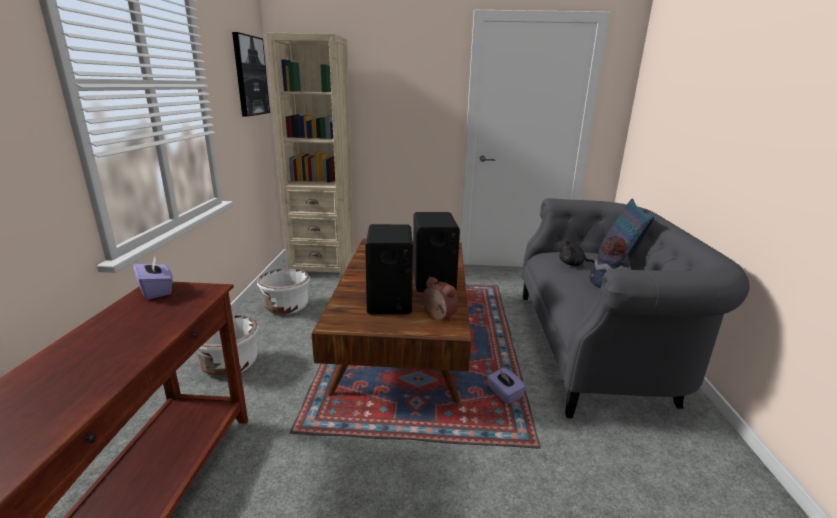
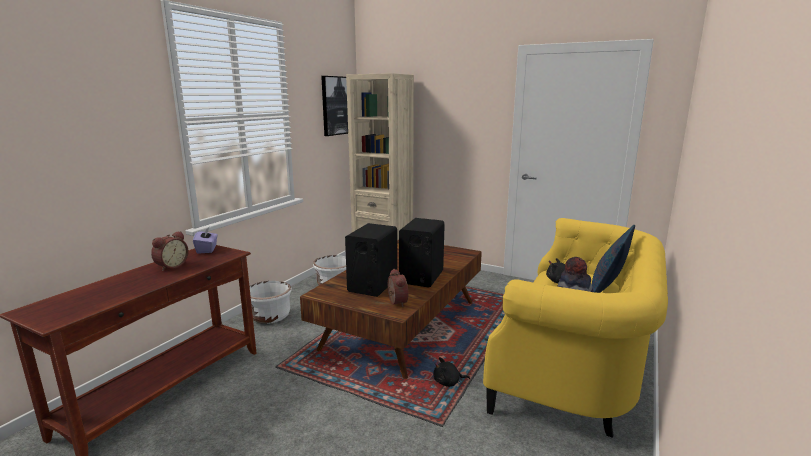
camera: 25 degrees right, 5 degrees down
(121, 328) = (171, 266): none -> alarm clock
(504, 394) = (448, 382): purple tissue box -> black plush toy
(597, 347) = (574, 368): grey sofa -> yellow sofa

